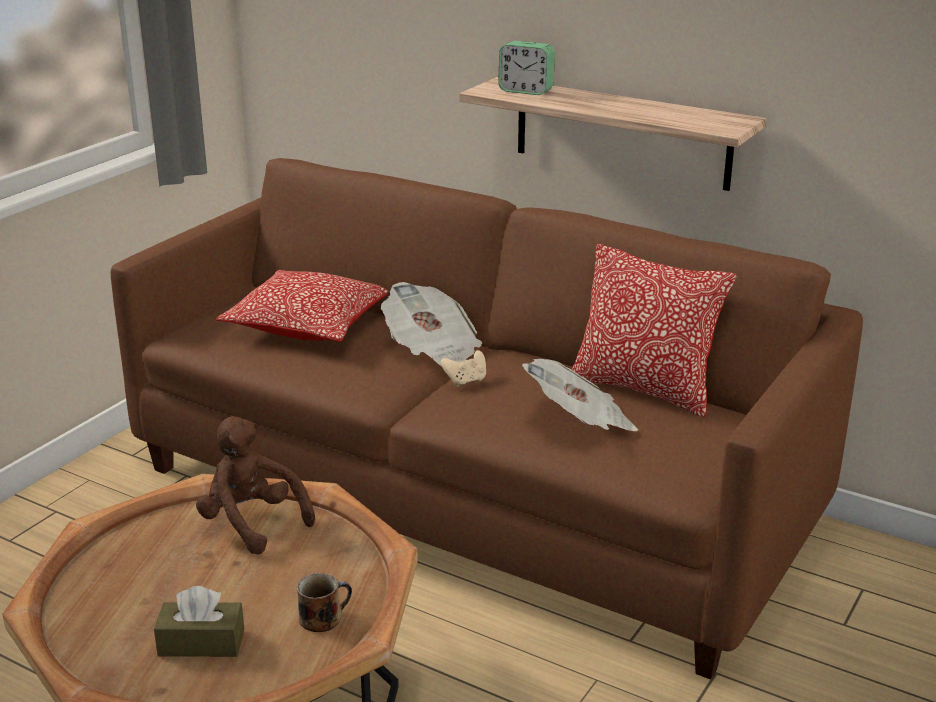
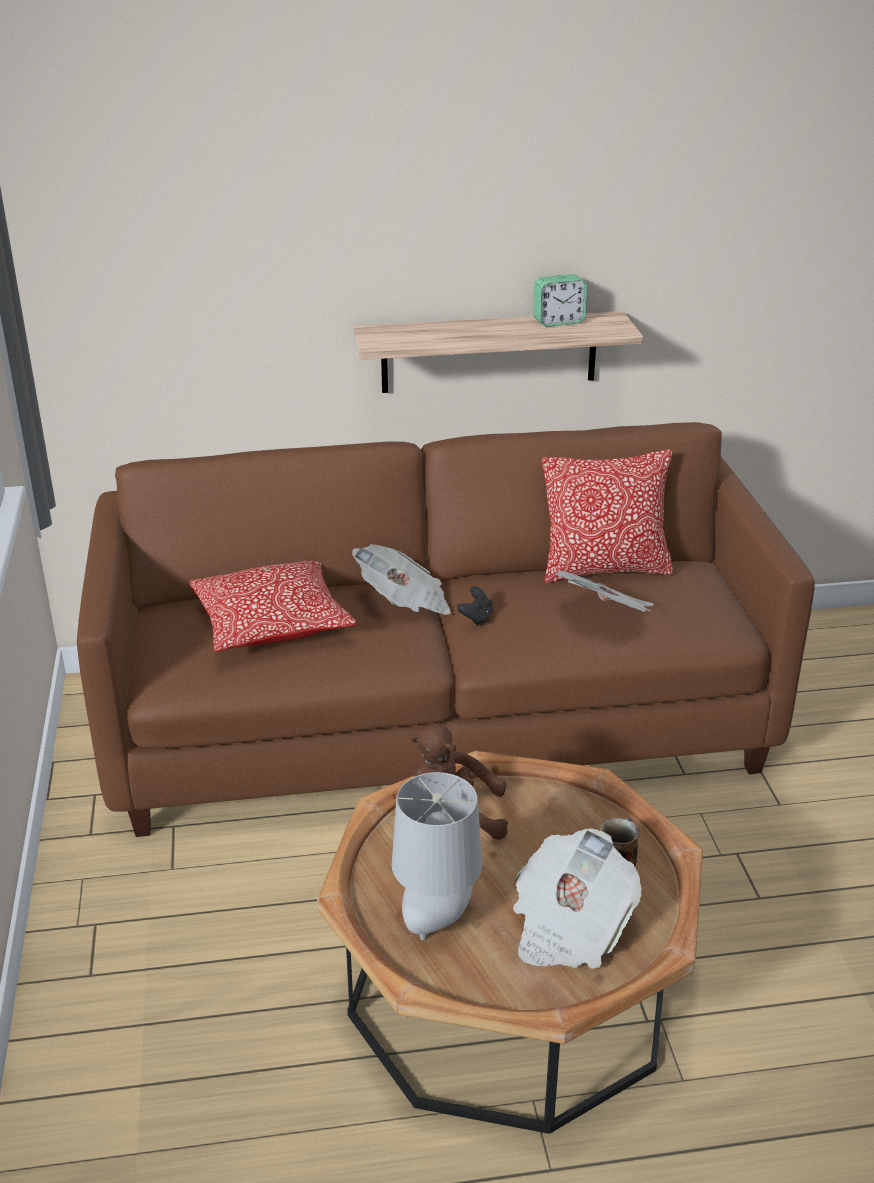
camera: 40 degrees left, 5 degrees up
(123, 583) = (436, 921): none -> grey table lamp
(201, 643) = (569, 927): brown tissue box -> newspaper
(466, 381) = (476, 618): beige game controller -> black game controller
(526, 91) = (410, 334): alarm clock -> alarm clock (558, 322)

